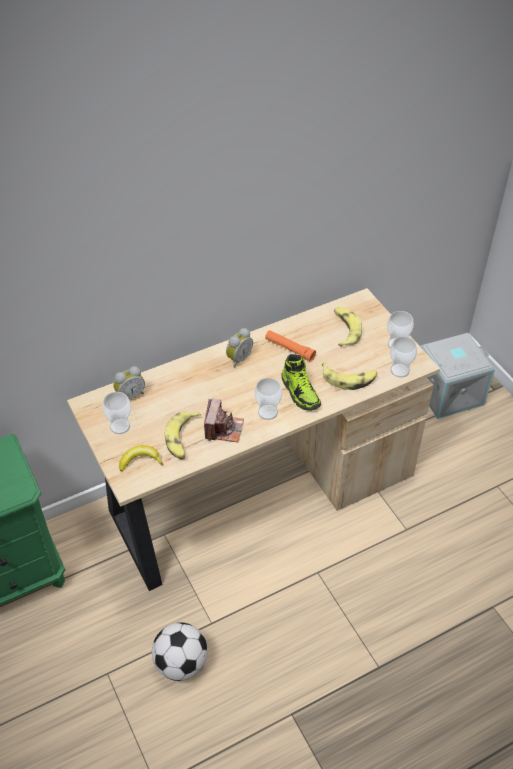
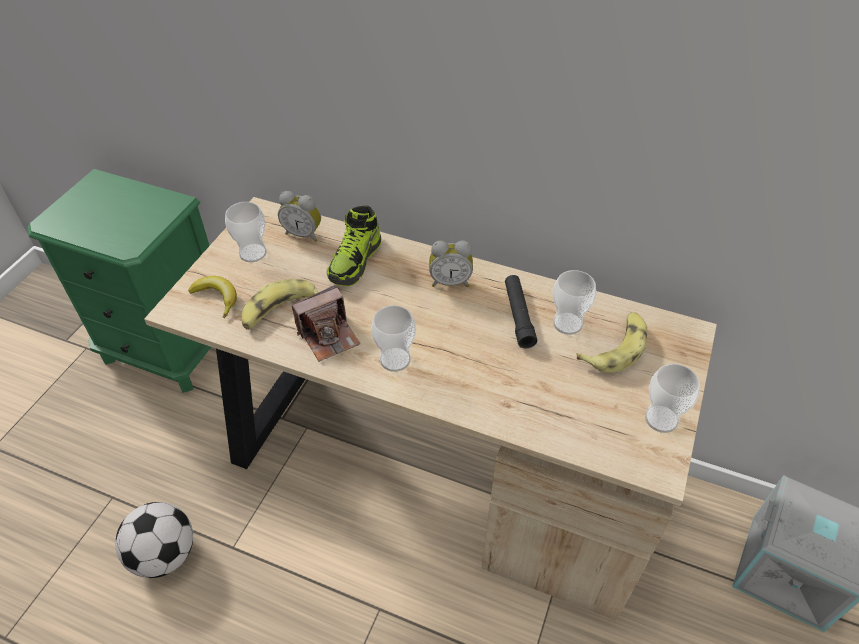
camera: 50 degrees right, 0 degrees up
(289, 349) = (518, 316): orange flashlight -> black flashlight
(300, 392) = (460, 370): shoe -> shoe (355, 261)
(349, 379) = (538, 405): banana -> none
(400, 370) = (619, 453): cup -> cup (567, 323)

